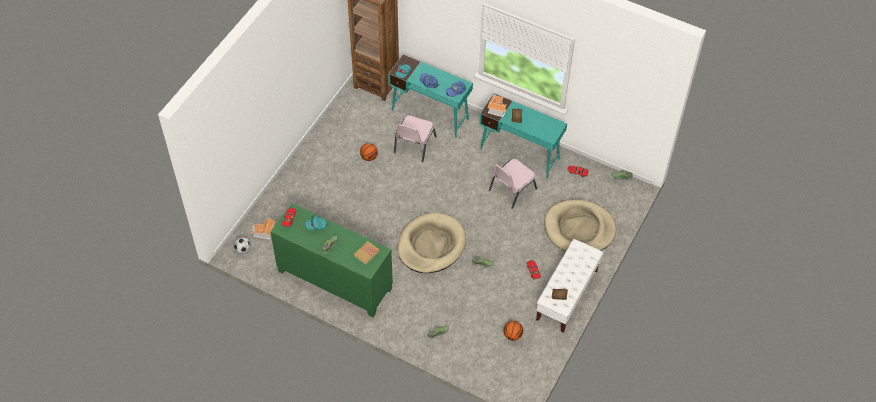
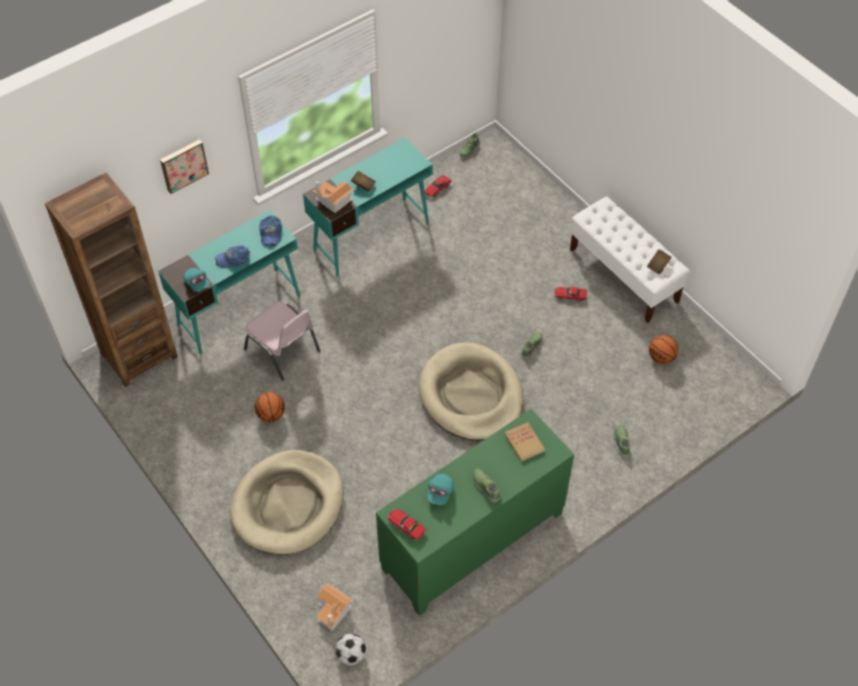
camera: 65 degrees left, 0 degrees up
(440, 18) = (183, 165): none -> picture
(511, 189) = (426, 268): pink chair -> none
(579, 229) = (527, 222): beige dog bed -> beige dog bed (288, 505)

